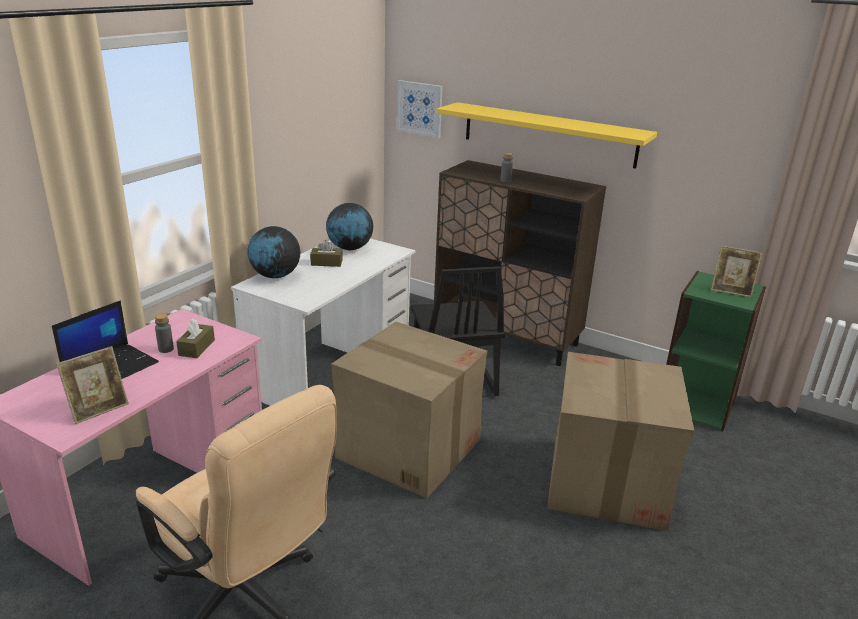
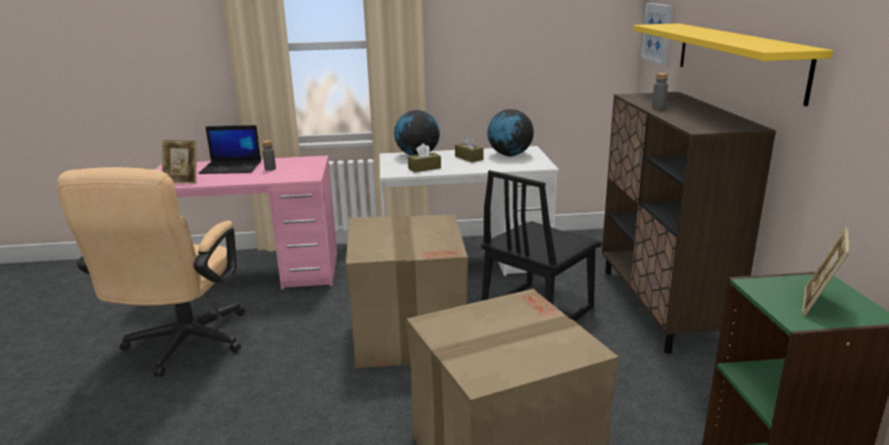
camera: 55 degrees right, 5 degrees down
(196, 347) = (282, 173): brown tissue box -> brown tissue box (424, 168)
(731, 291) = (818, 304): picture frame -> picture frame turned 45 degrees clockwise

